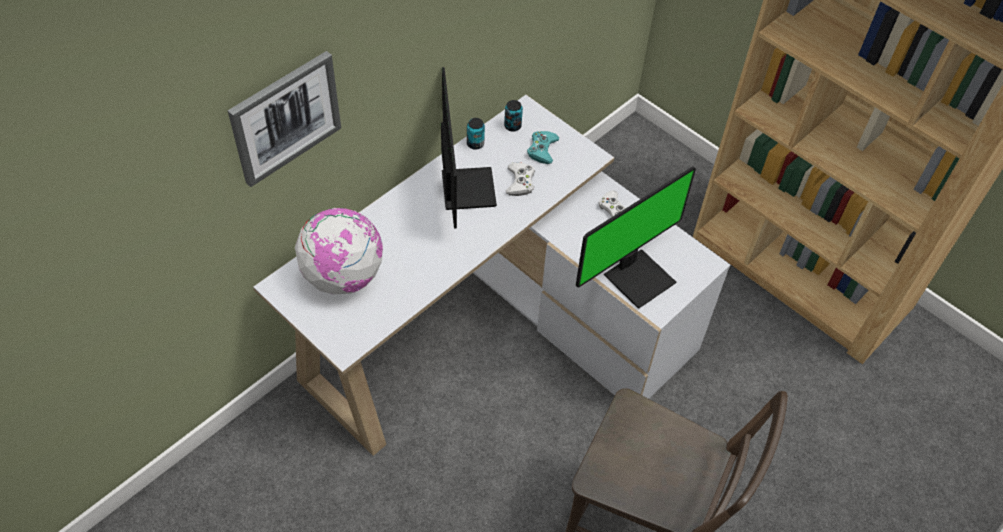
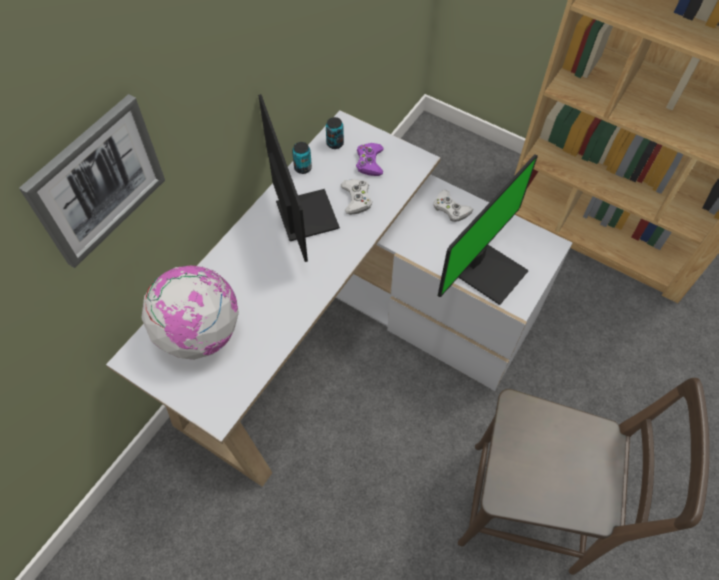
camera: 10 degrees left, 5 degrees up
(542, 149) = (369, 162): turquoise game controller -> purple game controller

